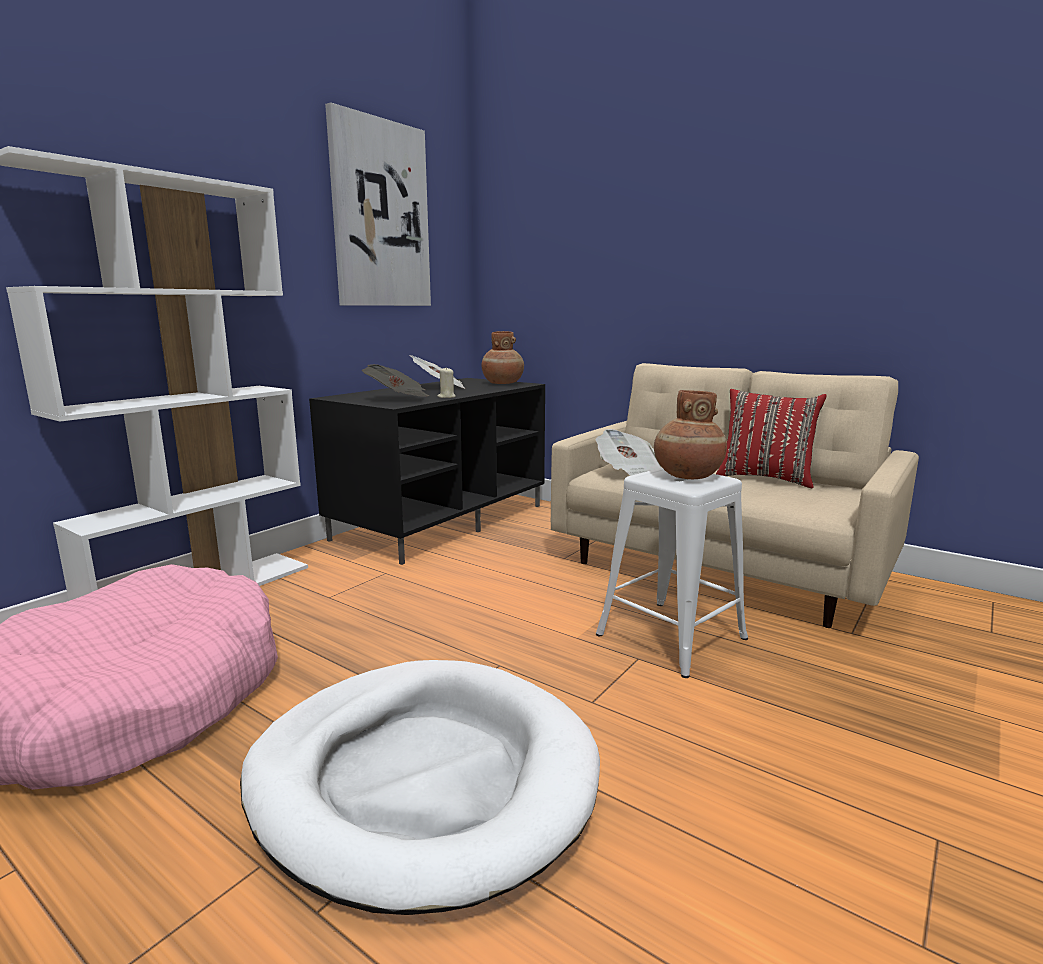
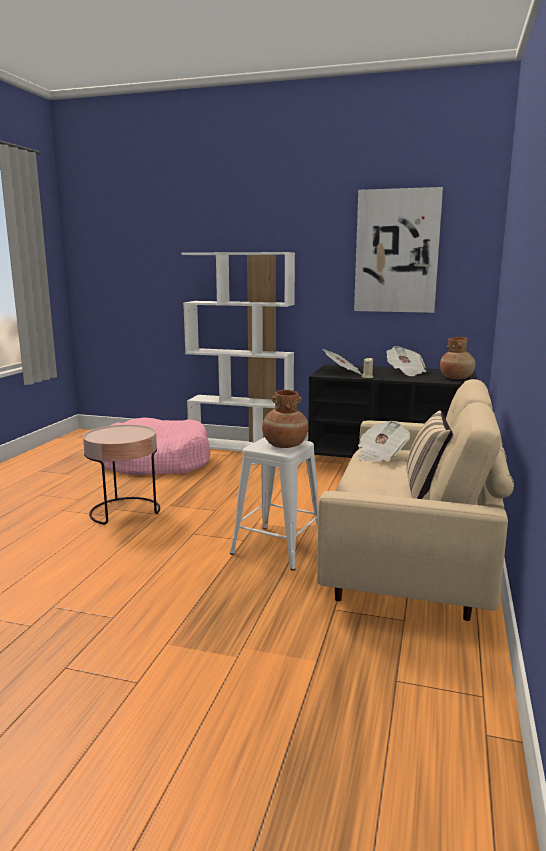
camera: 70 degrees right, 0 degrees up
(423, 779) = (125, 511): white dog bed -> pink side table
(765, 478) = (426, 492): red pillow -> beige pillow

